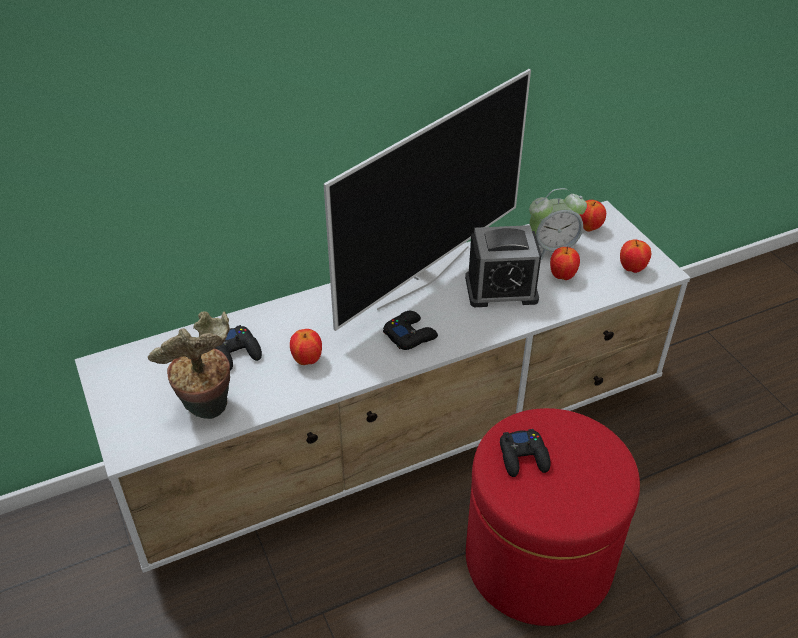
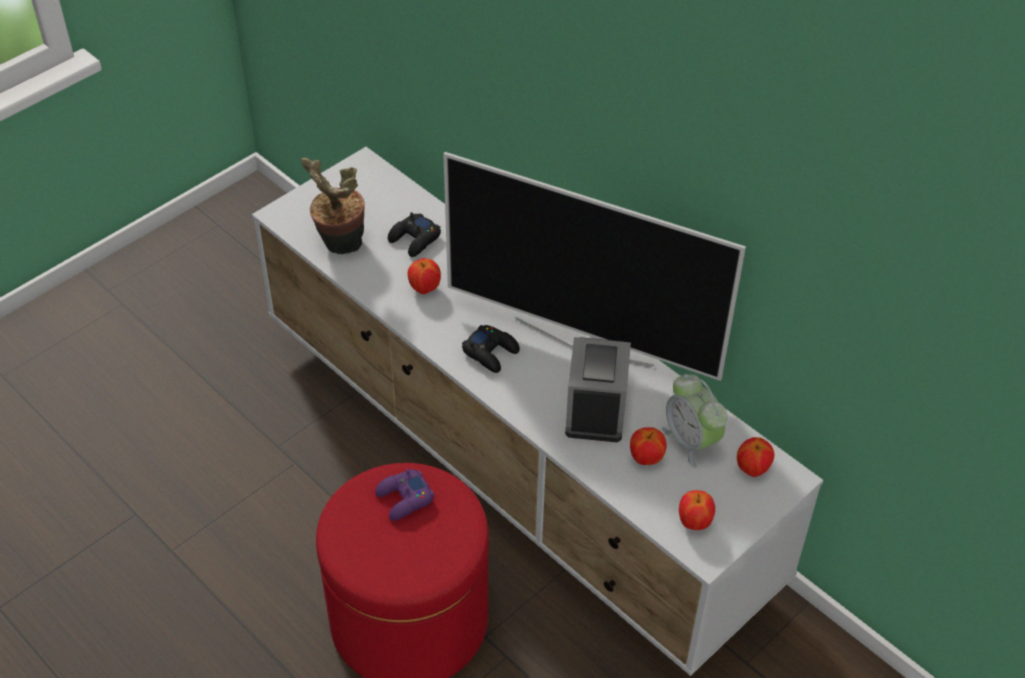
camera: 70 degrees right, 5 degrees up
(501, 289) = (596, 409): alarm clock -> alarm clock turned 150 degrees counterclockwise
(524, 457) = (404, 499): black game controller -> purple game controller

